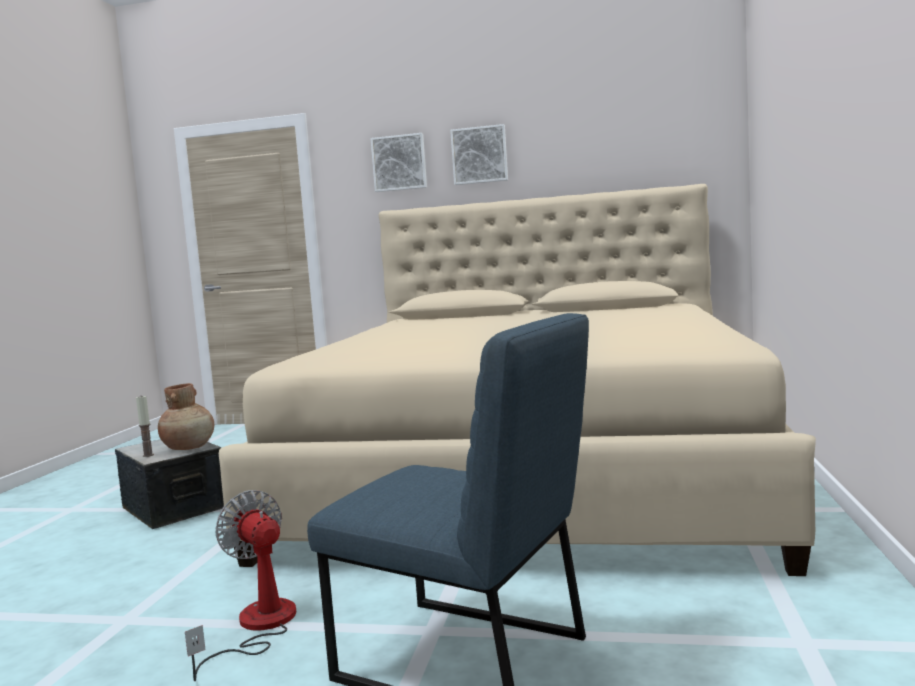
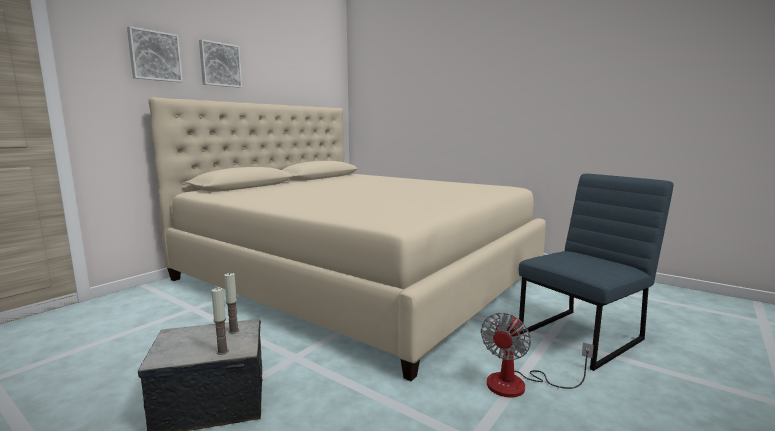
camera: 65 degrees left, 5 degrees up
(189, 448) = (233, 331): brown vase -> candle
(257, 627) = (519, 384): fan -> fan turned 45 degrees counterclockwise

